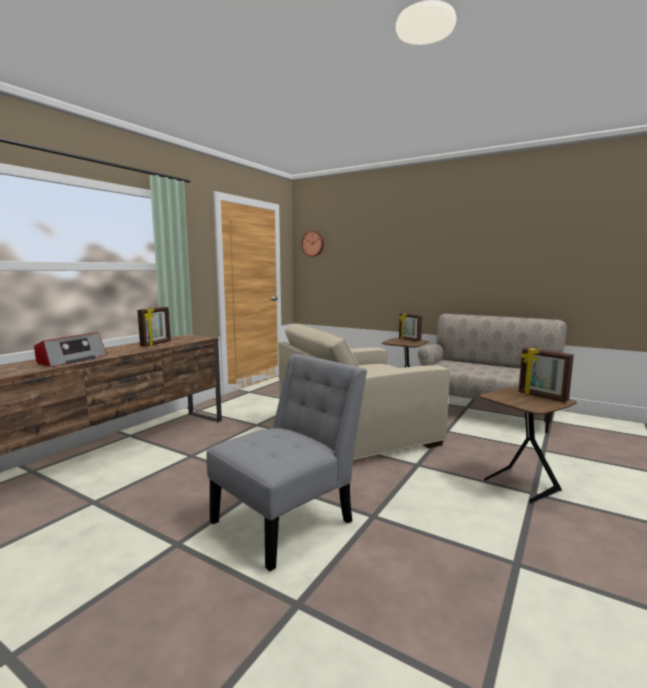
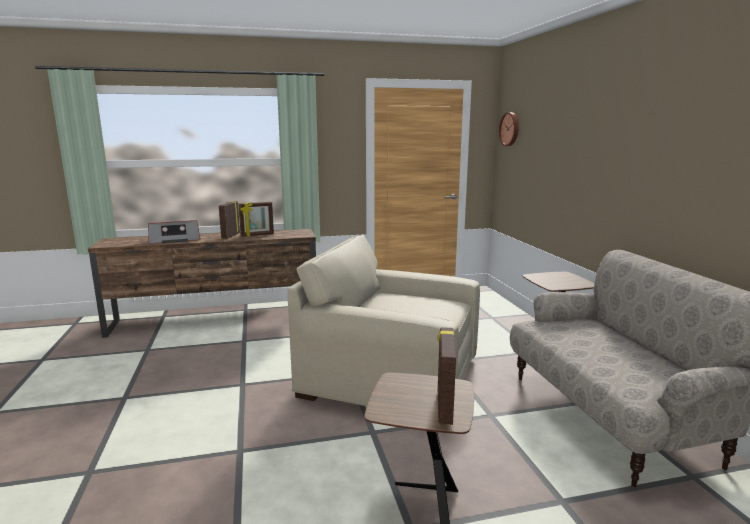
camera: 45 degrees right, 5 degrees up
(288, 518) = (195, 417): grey chair -> none
(409, 340) = (572, 278): picture frame -> picture frame (230, 236)

